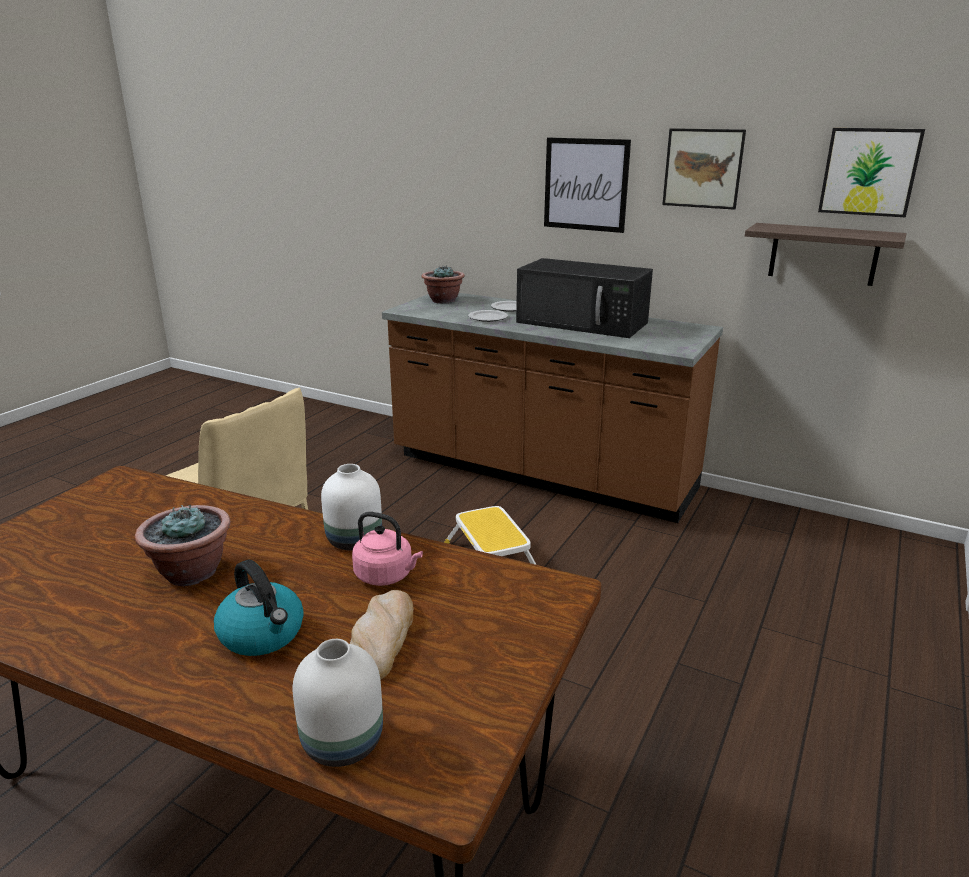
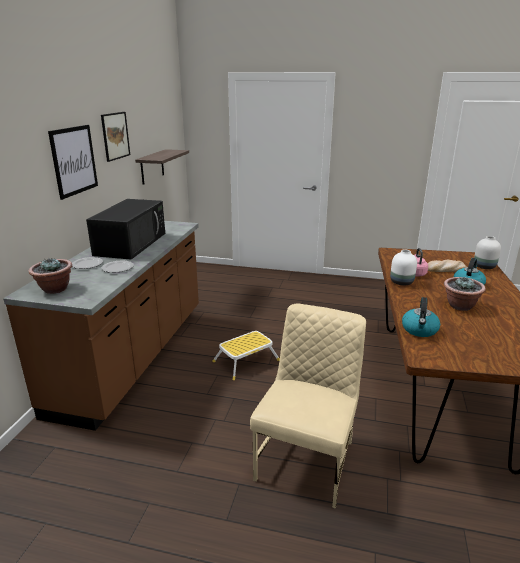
camera: 105 degrees left, 0 degrees up
(176, 499) = (419, 330): none -> kettle
(869, 171) = (154, 125): picture -> none

